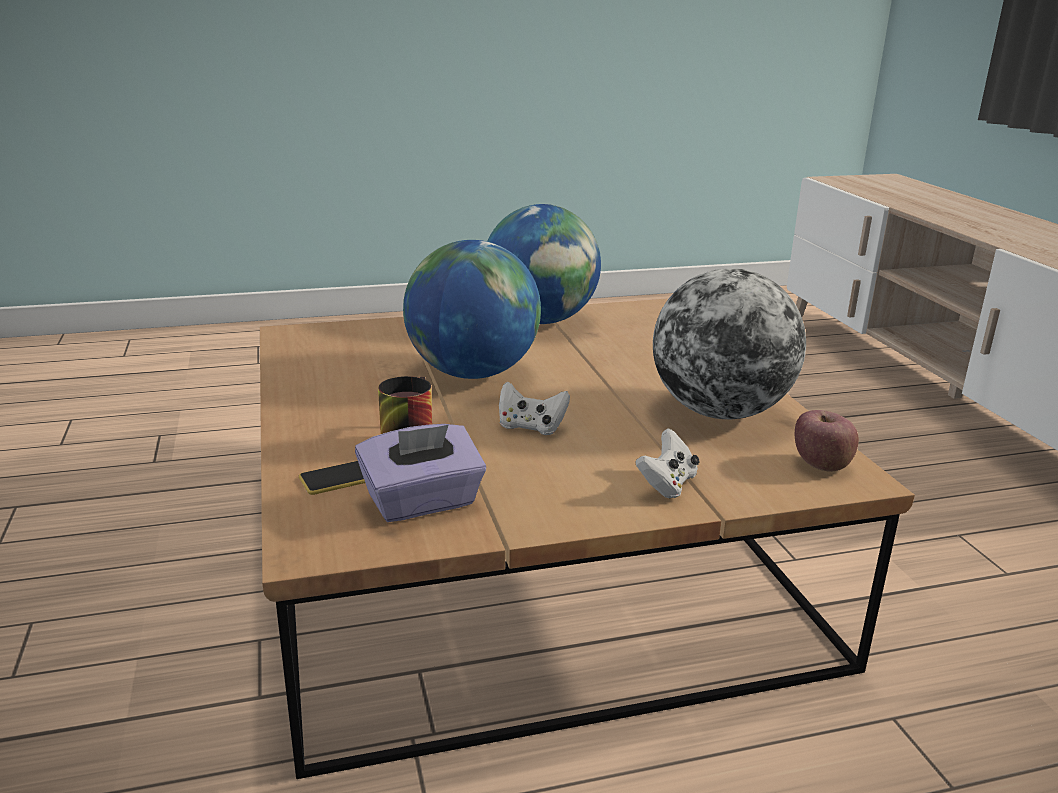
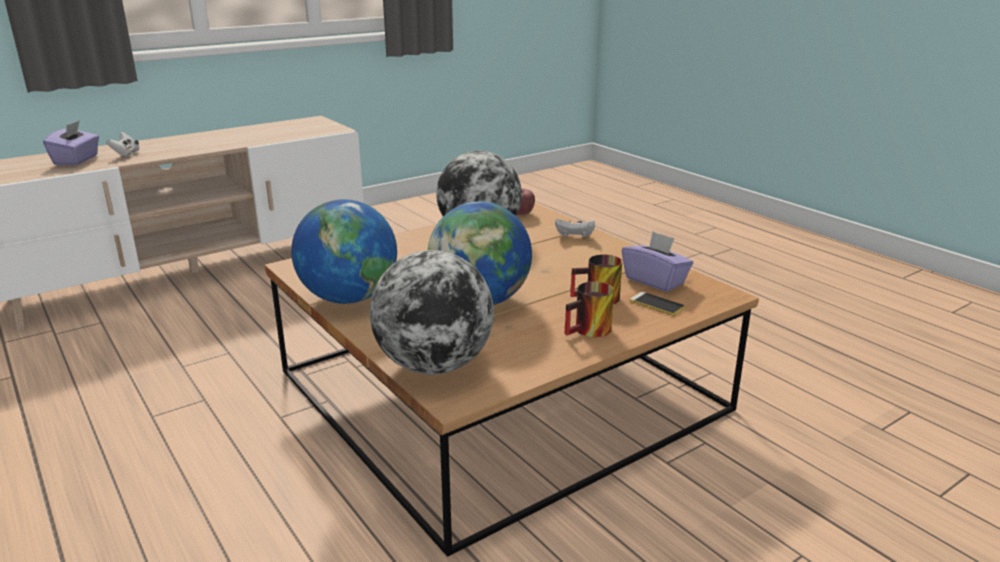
camera: 110 degrees left, 0 degrees up
(327, 413) = (590, 331): none -> mug
(354, 334) = (434, 365): none -> globe
(531, 427) = (545, 272): white game controller -> white game controller (126, 154)
(915, 197) = (77, 160): none -> purple tissue box

